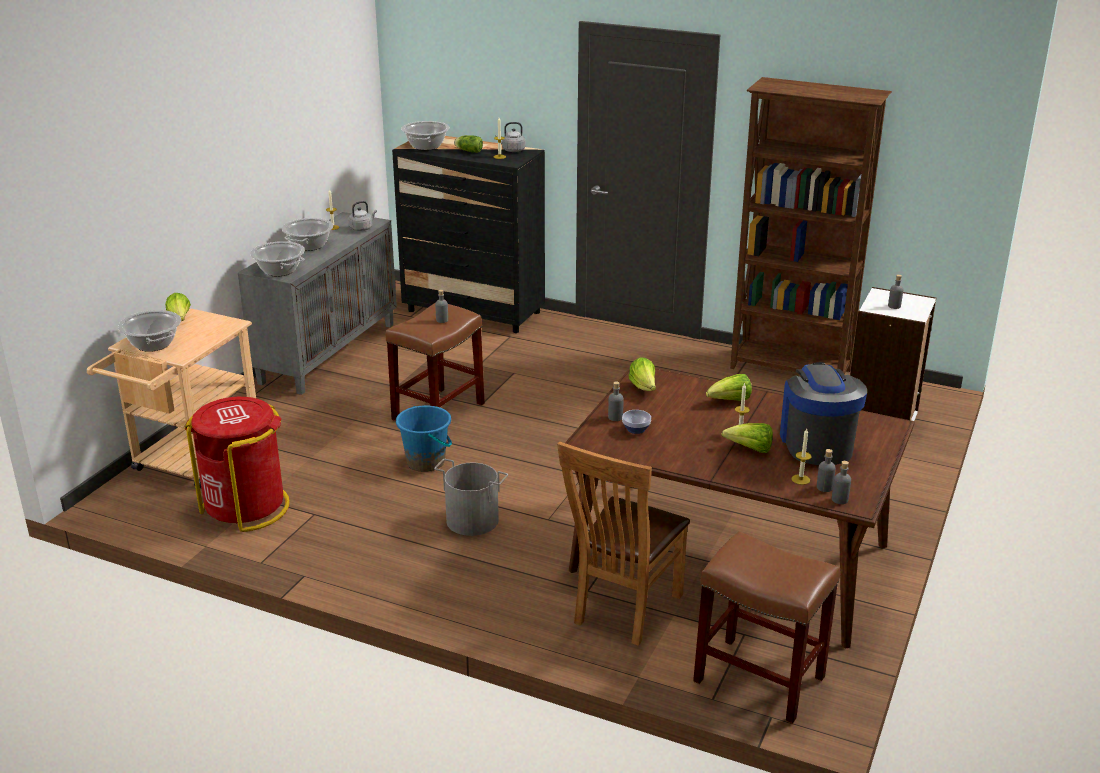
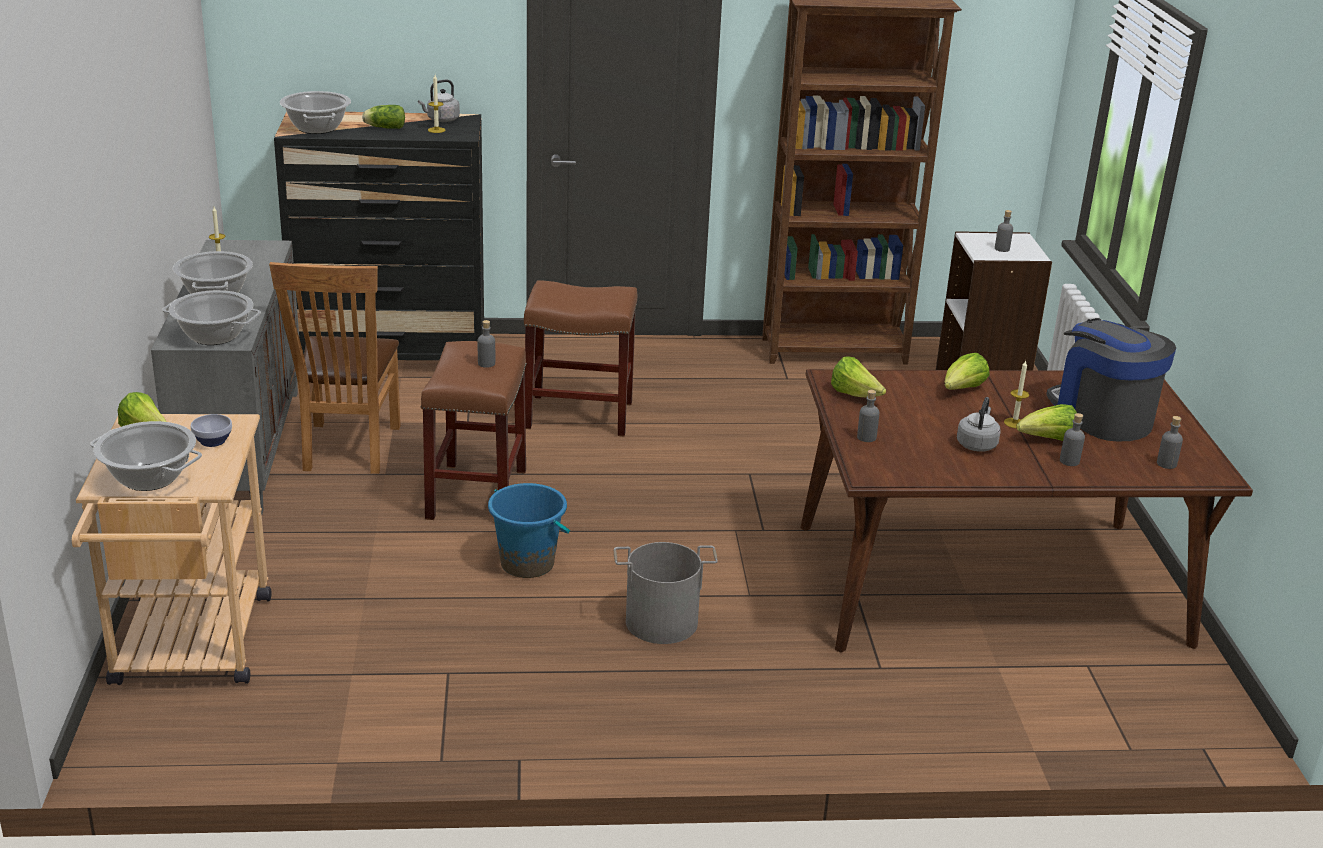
camera: 30 degrees left, 0 degrees up
(246, 507) = (341, 691): red trash can -> none
(362, 228) = (264, 258): grey kettle -> grey kettle (977, 444)
(623, 611) = (942, 680): brown chair -> brown chair (347, 451)
(636, 430) = (907, 446): bowl -> bowl (214, 441)
(757, 679) = (1150, 711): brown stool -> brown stool (577, 415)
(800, 479) = (1134, 461): candle -> none
(839, 499) = (1195, 473): grey bottle -> grey bottle (1069, 461)

